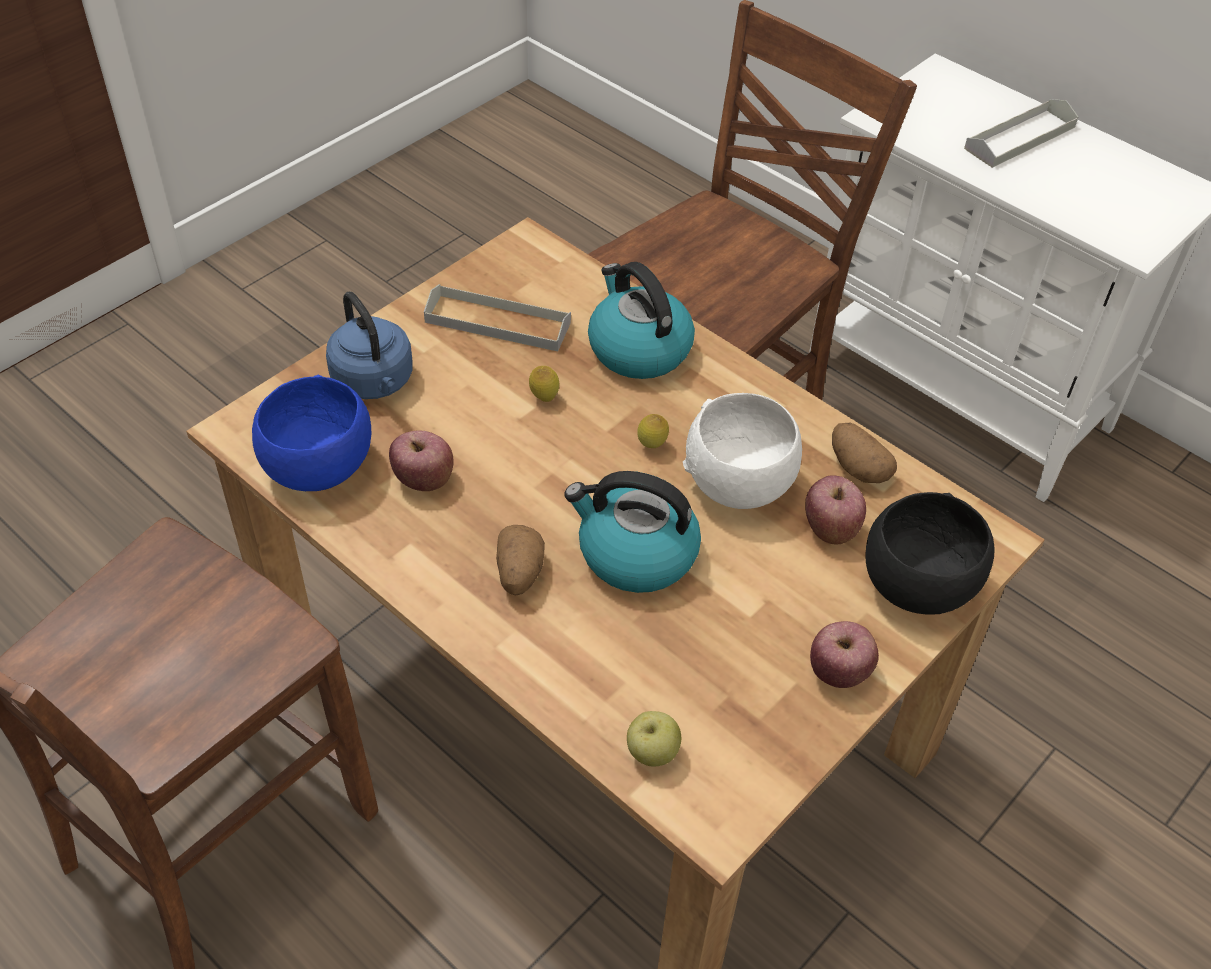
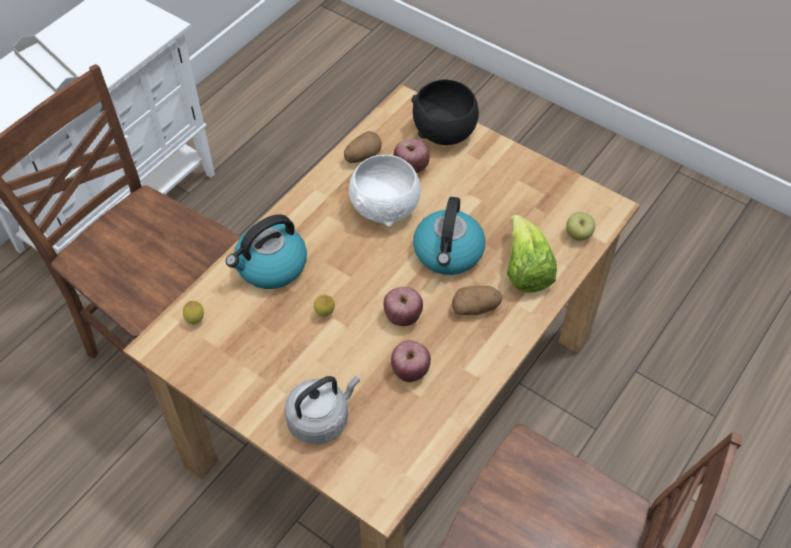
camera: 95 degrees left, 5 degrees up
(318, 469) = (411, 436): blue bowl -> none
(374, 382) = (321, 419): blue kettle -> grey kettle
(497, 322) = (250, 351): grey tray -> none
(584, 655) = (525, 270): none -> lettuce
(651, 446) = (360, 252): lemon -> lemon (195, 320)
(839, 673) = (508, 163): apple -> apple (402, 316)

